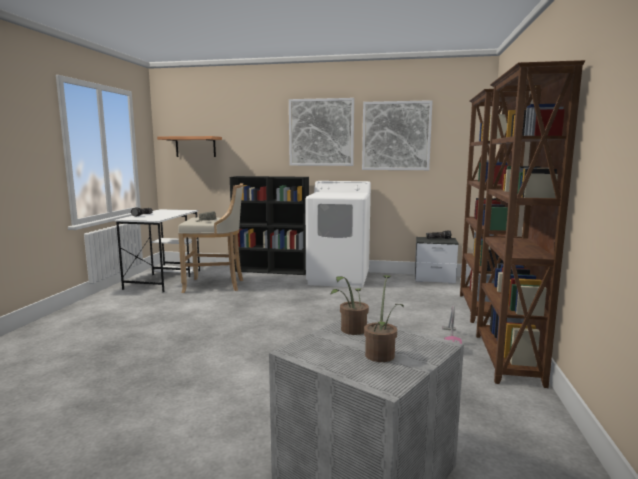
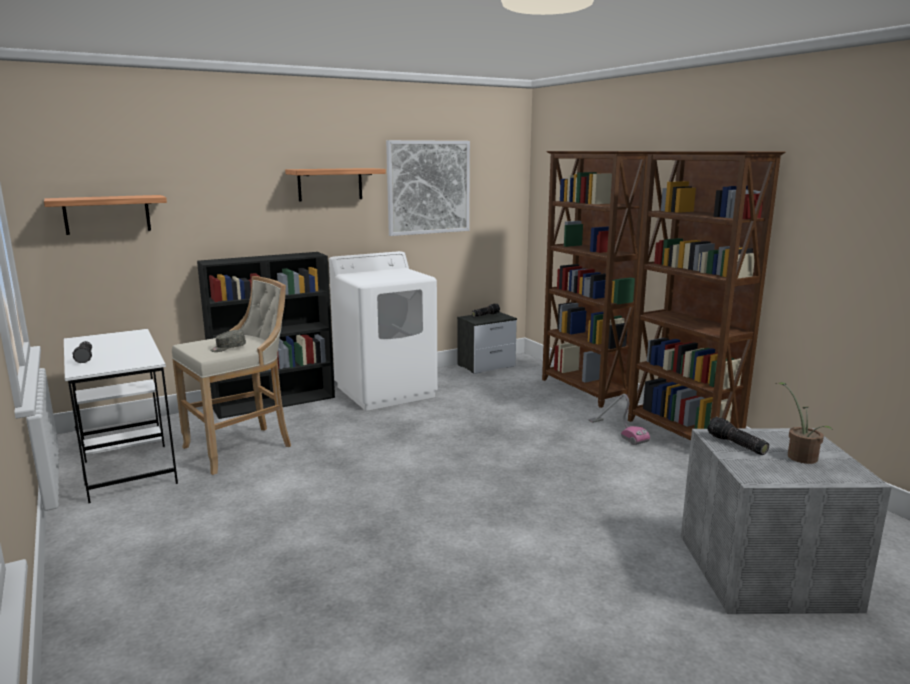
camera: 40 degrees left, 5 degrees up
(321, 132) = (330, 184): picture -> shelf
(351, 331) = (735, 444): potted plant -> flashlight

